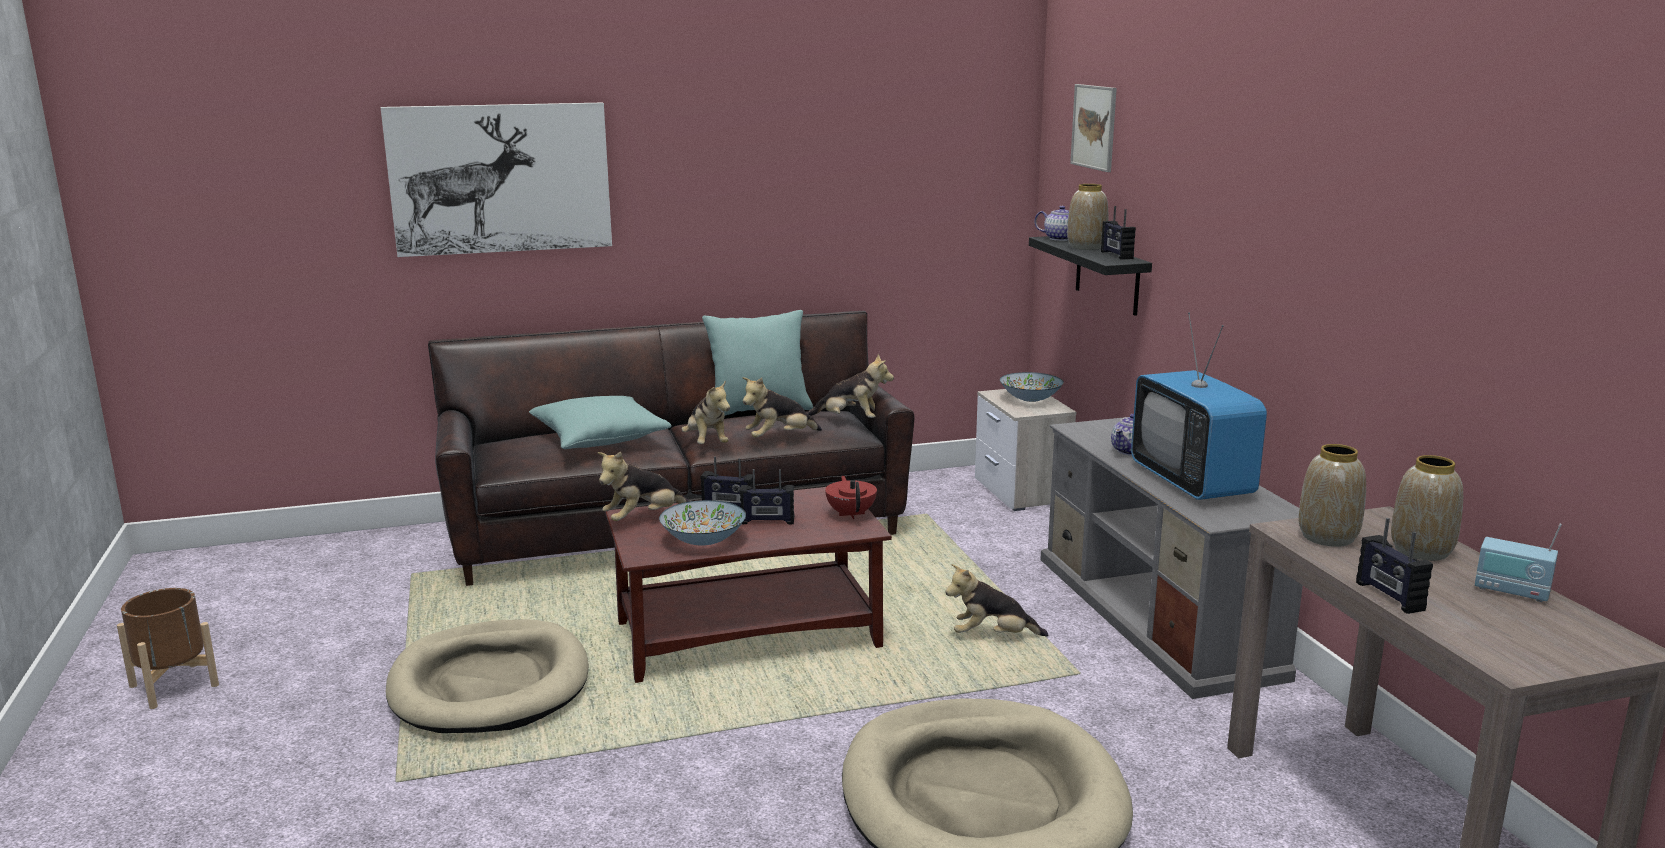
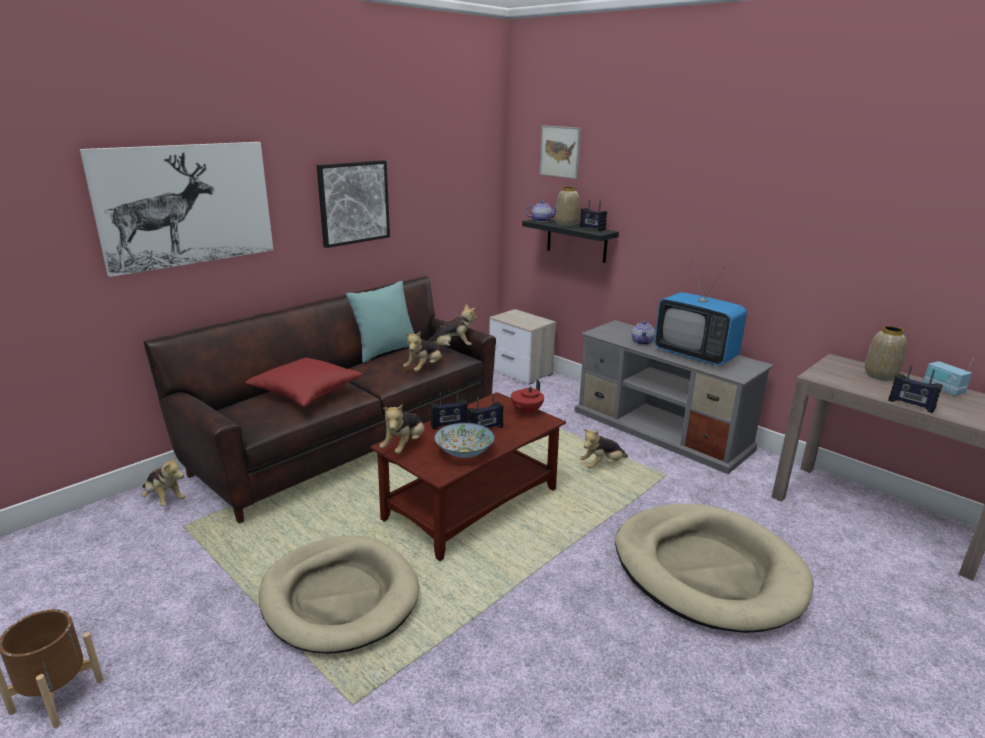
camera: 30 degrees left, 5 degrees up
(600, 439) = (306, 392): turquoise pillow -> red pillow
(706, 443) = (380, 381): plush toy -> plush toy (164, 499)
(745, 191) = (353, 202): none -> picture
(851, 514) = (526, 412): red teapot -> red teapot turned 105 degrees counterclockwise
(1030, 399) = (523, 317): bowl -> none
(1328, 537) = (837, 377): vase -> none
(1511, 591) = (942, 389): radio -> radio turned 60 degrees clockwise

